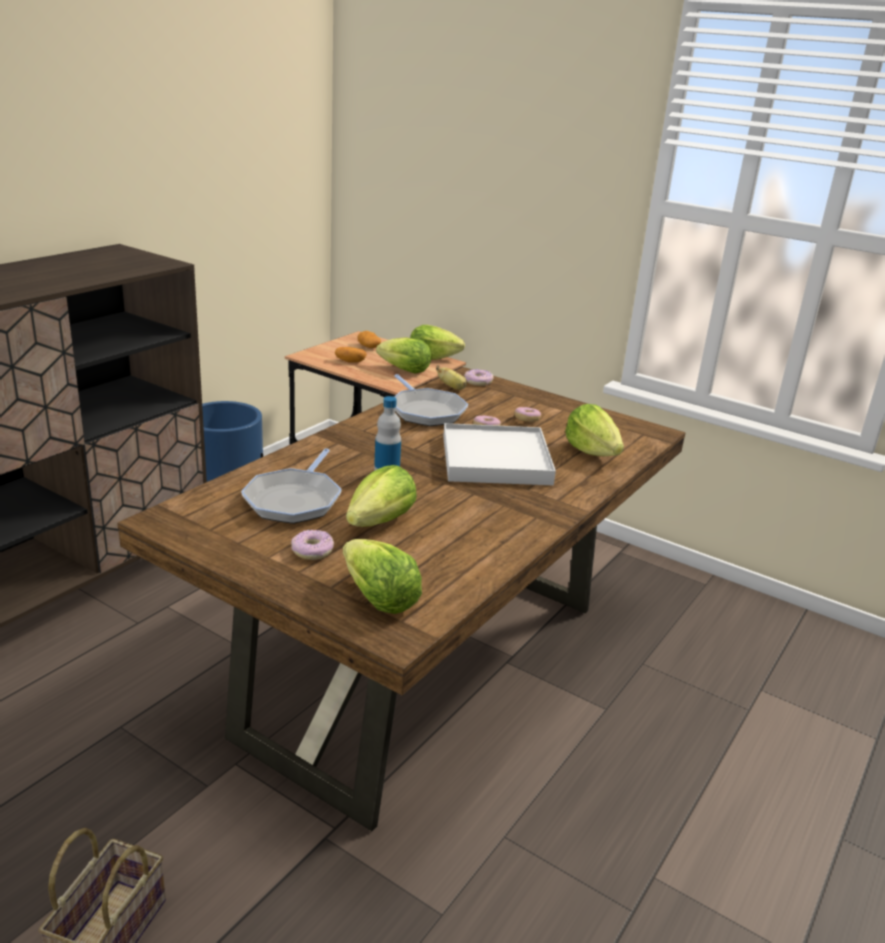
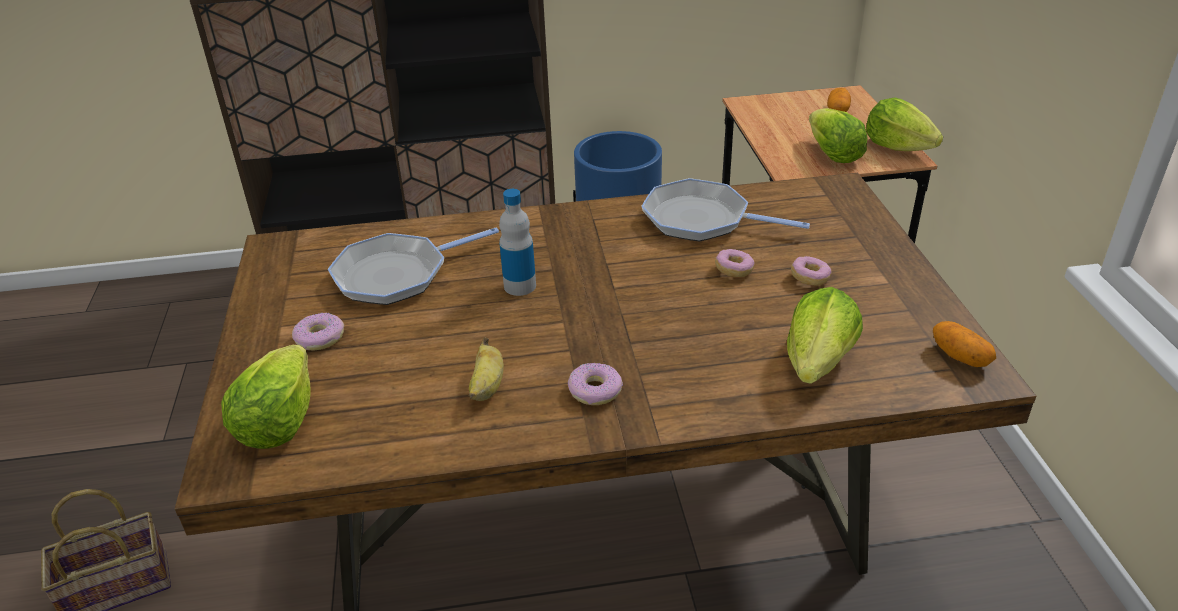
camera: 50 degrees right, 10 degrees up
(350, 361) = (784, 124): potato -> potato (960, 356)
(381, 522) = (425, 337): lettuce -> none
(426, 411) = (702, 219): frying pan -> frying pan turned 90 degrees clockwise
(452, 387) = (790, 198): banana -> banana (487, 387)
(478, 382) = (839, 201): donut -> donut (595, 391)
(496, 460) = (671, 318): white tray -> none

